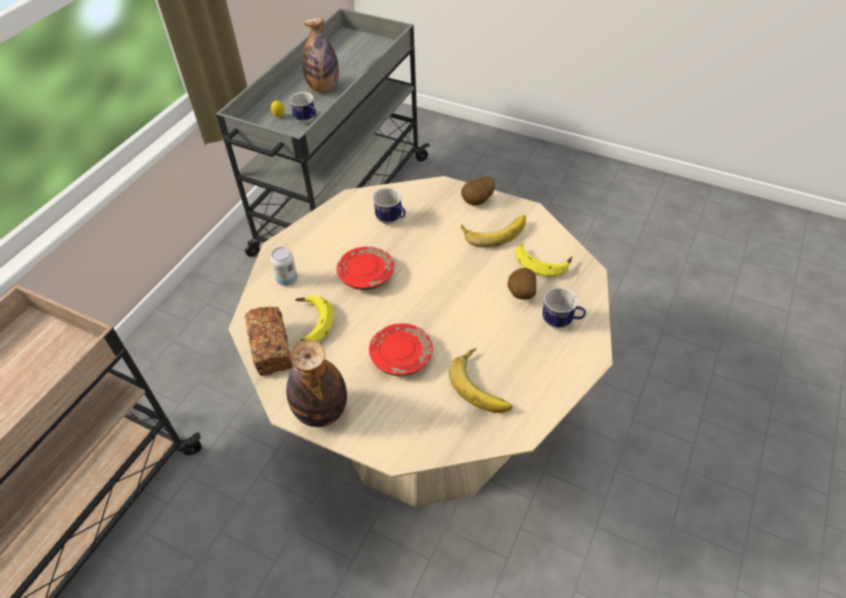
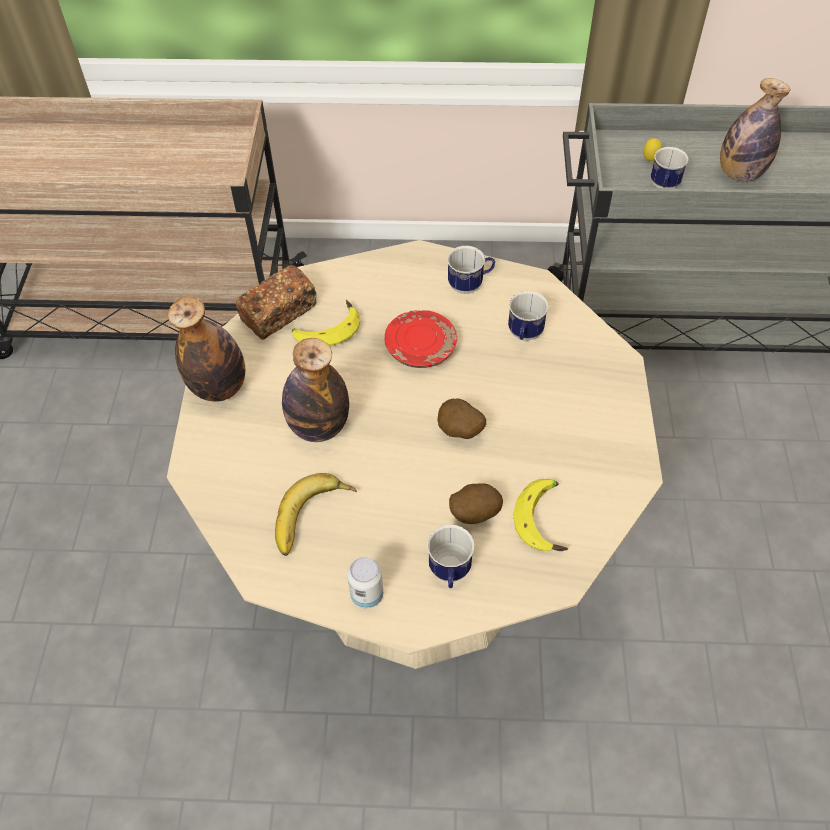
camera: 65 degrees right, 5 degrees up
(287, 279) = (377, 283): can -> can (367, 595)
(328, 231) = (470, 285): none -> mug
(401, 356) = (319, 426): red plate -> bottle
(478, 202) = (616, 411): potato -> potato (459, 432)
(494, 231) = (572, 446): banana -> none

